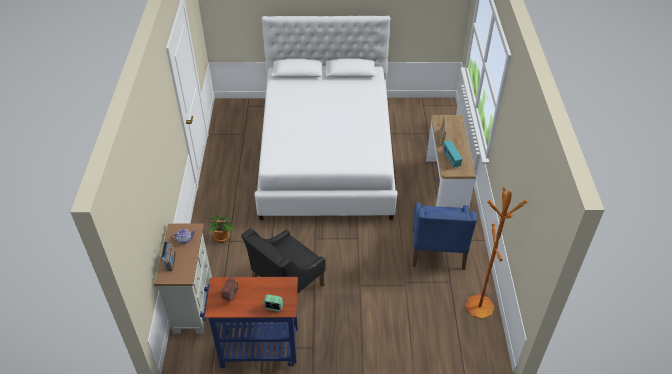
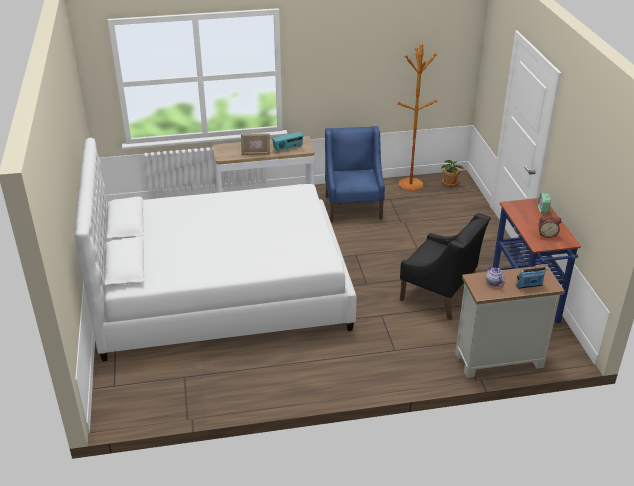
camera: 100 degrees left, 10 degrees down
(222, 238) = (392, 357): potted plant -> potted plant (450, 184)
(437, 250) = (353, 207): blue armchair -> blue armchair turned 90 degrees counterclockwise

